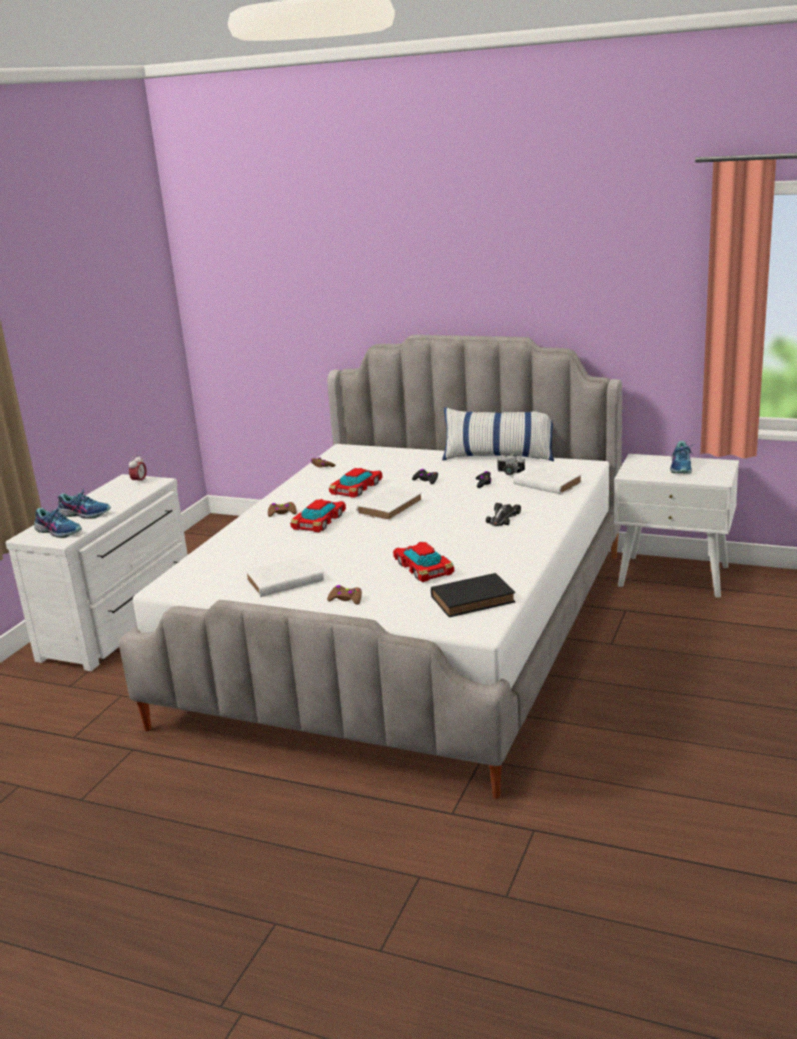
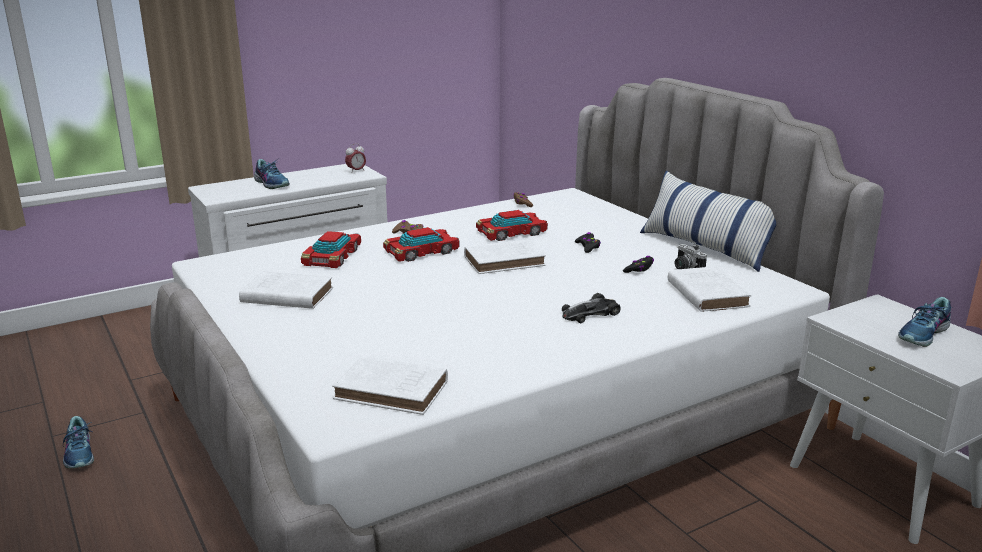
camera: 35 degrees right, 0 degrees up
(59, 531) = (229, 191): shoe -> shoe (80, 453)
(346, 599) = (293, 335): brown game controller -> none
(424, 567) = (416, 334): toy car -> toy car (333, 256)
(475, 599) = (394, 391): black book -> white book

